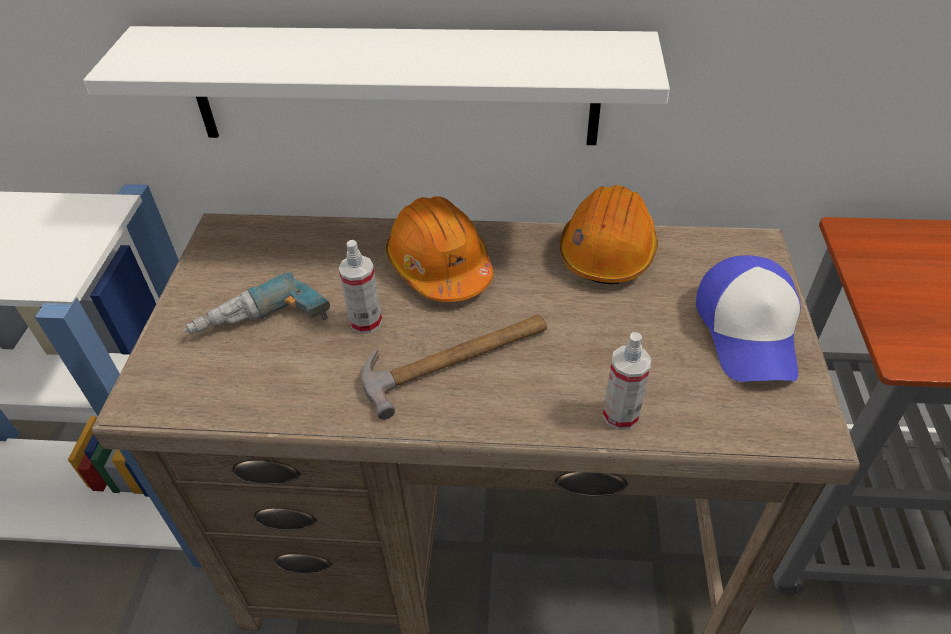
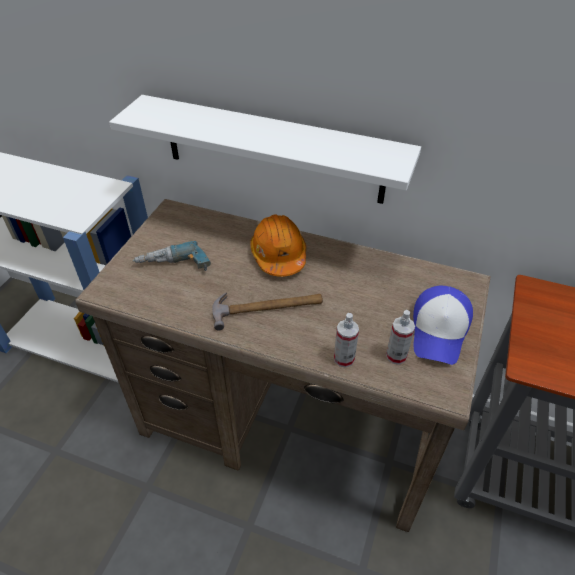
camera: 15 degrees right, 0 degrees up
(366, 322) = (227, 277): spray bottle -> spray bottle (396, 356)
(607, 251) = (377, 267): orange hard hat -> none

